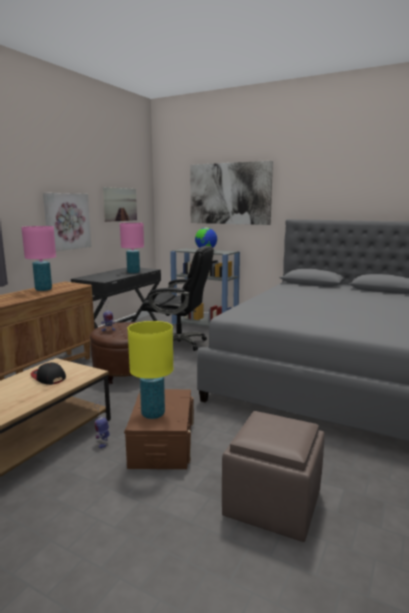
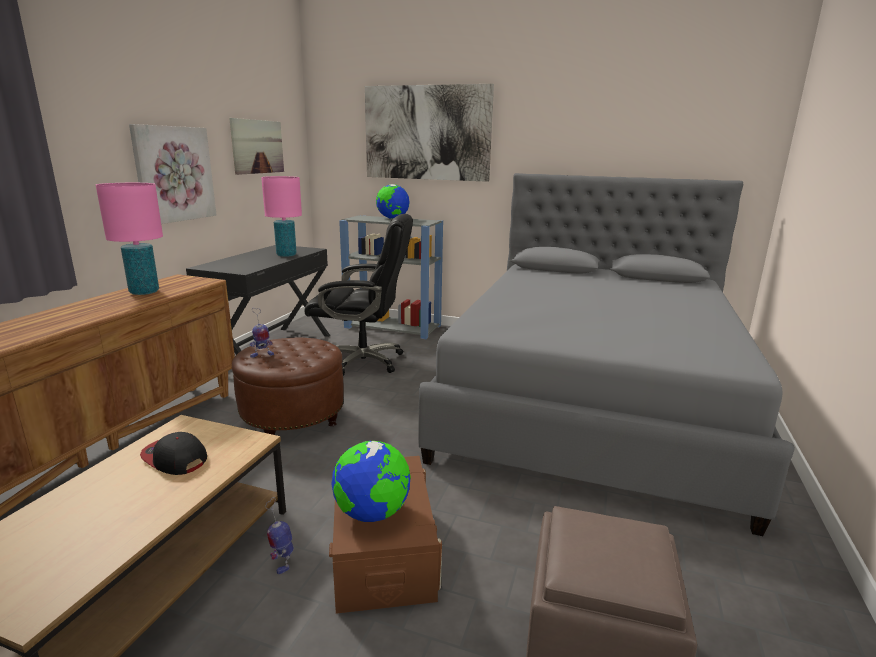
camera: 10 degrees left, 5 degrees up
(153, 414) = (372, 513): yellow table lamp -> globe

